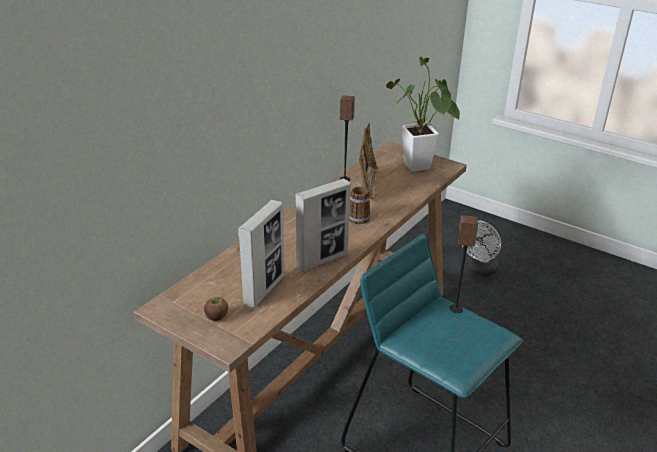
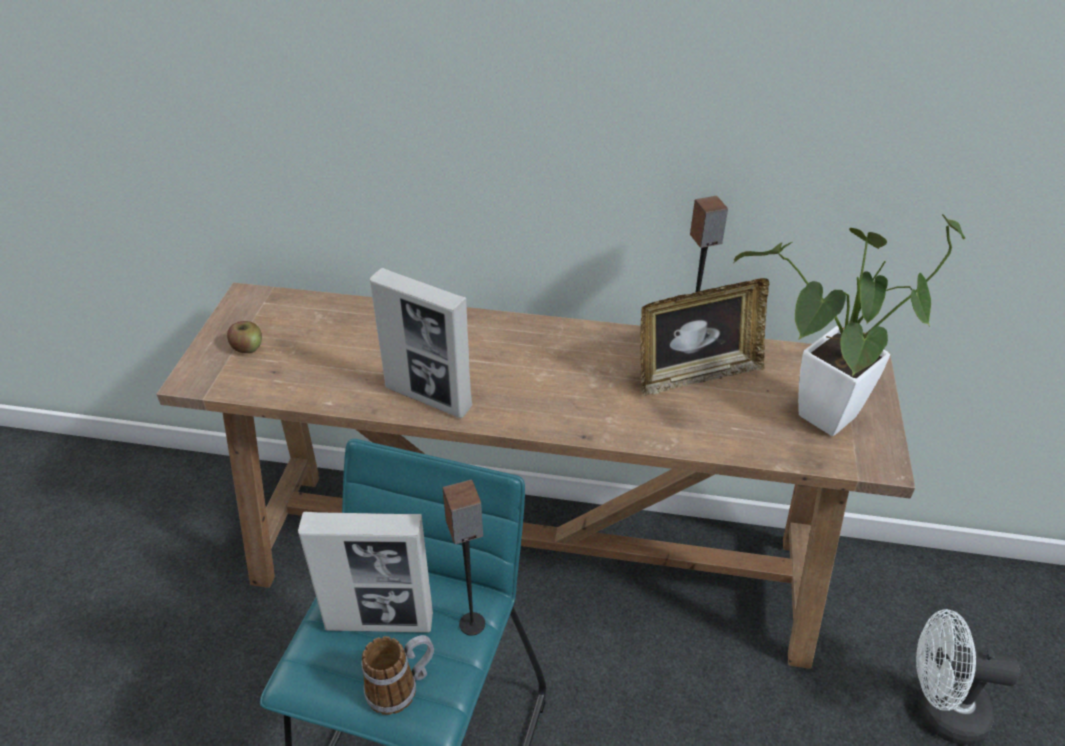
camera: 65 degrees right, 10 degrees up
(264, 290) = (324, 366): picture frame -> picture frame (380, 622)
(358, 216) = (585, 395): mug -> mug (401, 687)

